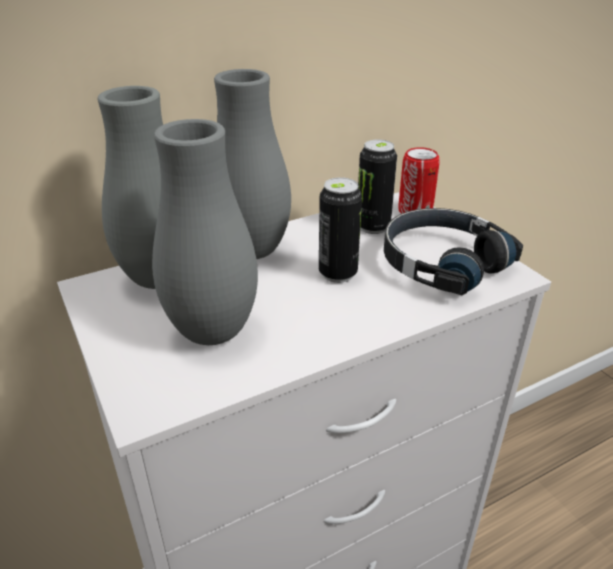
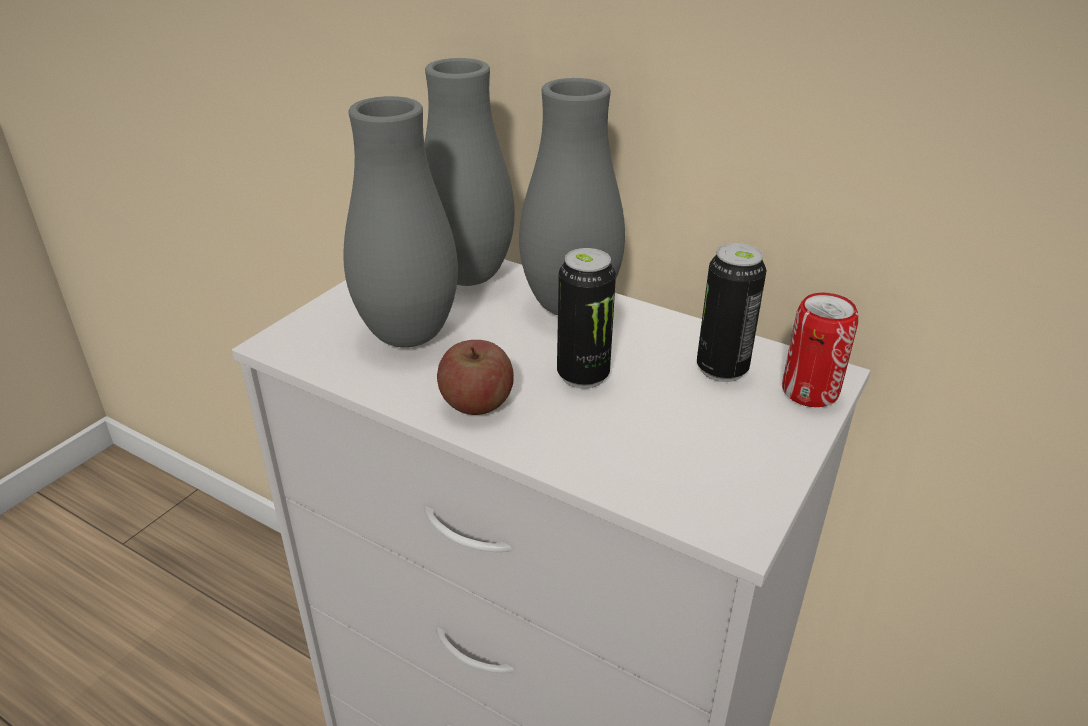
camera: 60 degrees right, 0 degrees up
(332, 326) = (476, 403): none -> apple
(441, 262) = (695, 449): black headphones -> none

